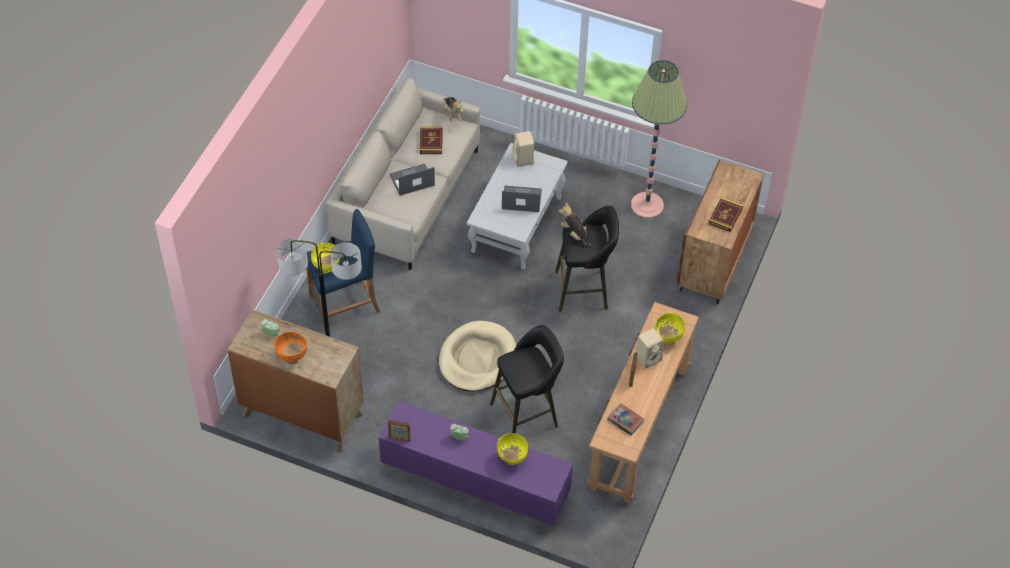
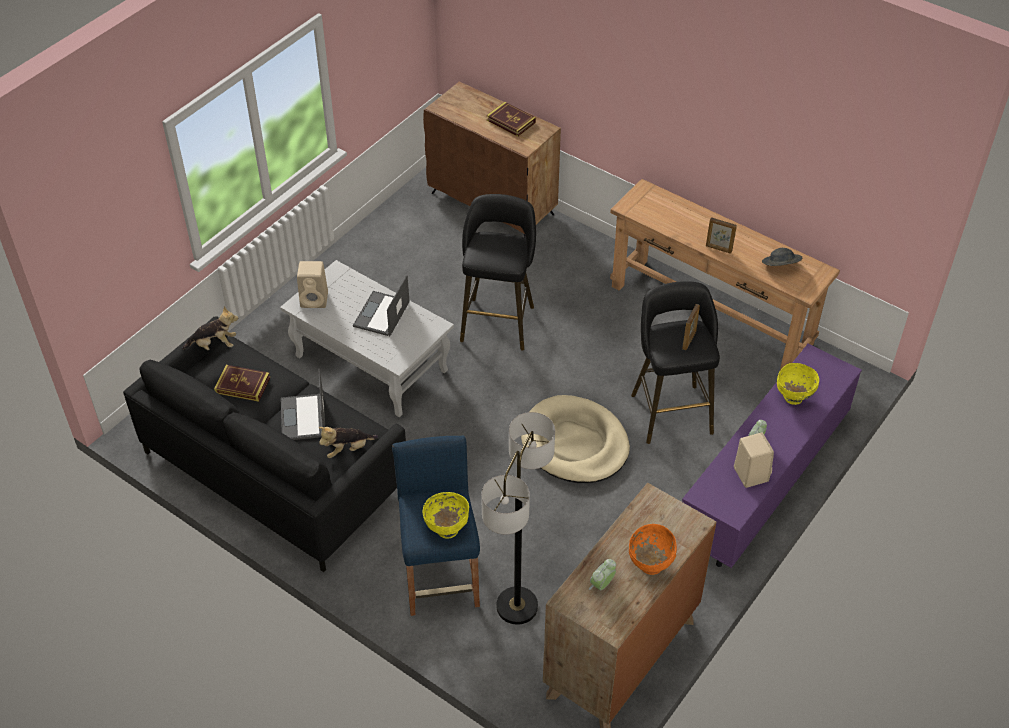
camera: 75 degrees left, 5 degrees down
(399, 439) = (746, 507): picture frame -> picture frame (689, 340)
(407, 196) = (274, 468): beige sofa -> black sofa
(575, 234) = (484, 256): plush toy -> plush toy (347, 449)
(625, 421) = (780, 266): book -> grey hat
(647, 205) = (390, 240): floor lamp -> none
(649, 357) = (692, 229): beige speaker -> beige speaker (750, 473)
(668, 338) = (667, 208): yellow bowl -> none

